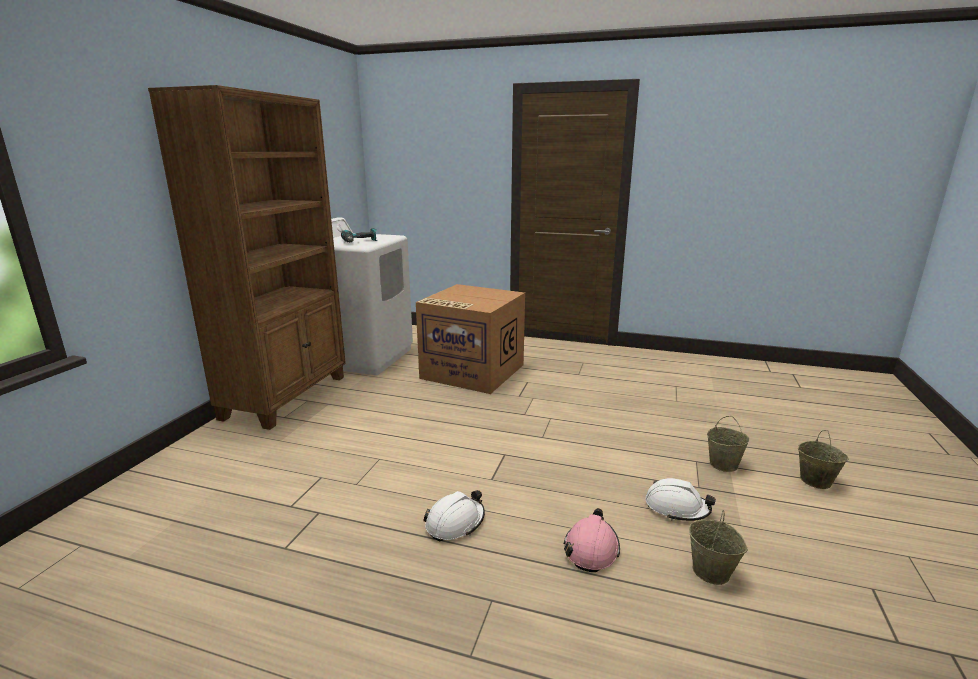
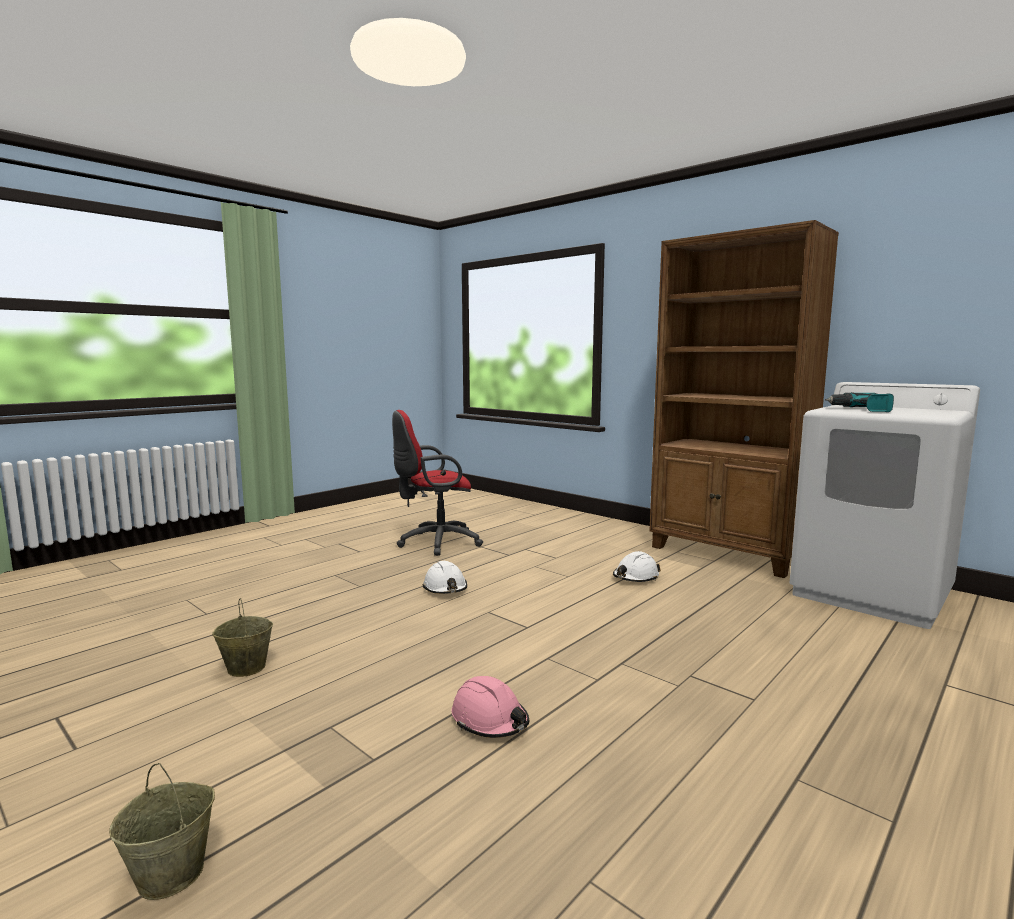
camera: 115 degrees right, 10 degrees down
(272, 606) = (435, 543): none -> red office chair
(471, 371) = (809, 658): cardboard box -> none
(591, 548) = (348, 627): pink hard hat -> pink hard hat (490, 720)
(676, 508) = (326, 690): white hard hat -> white hard hat (635, 577)
(724, 464) = (335, 784): beige bucket -> none

